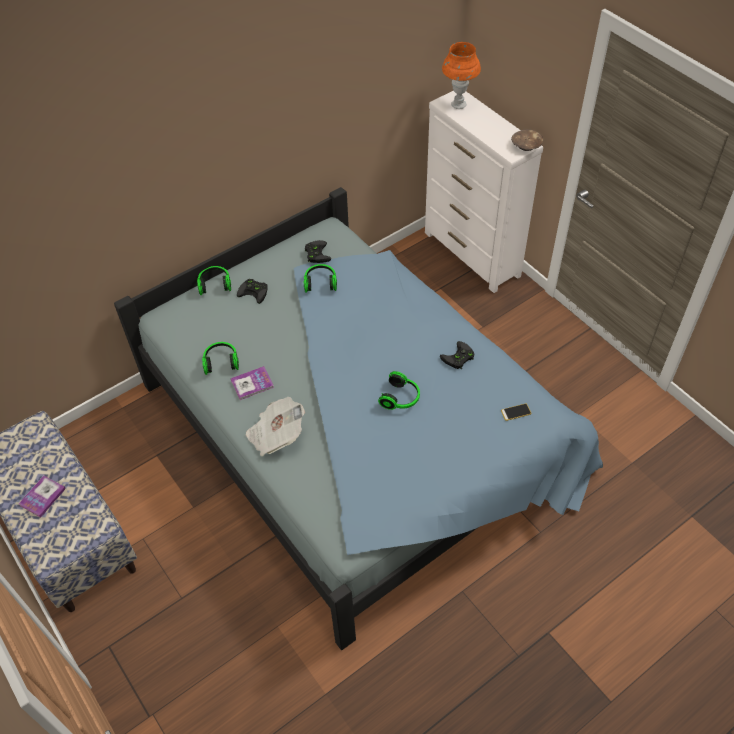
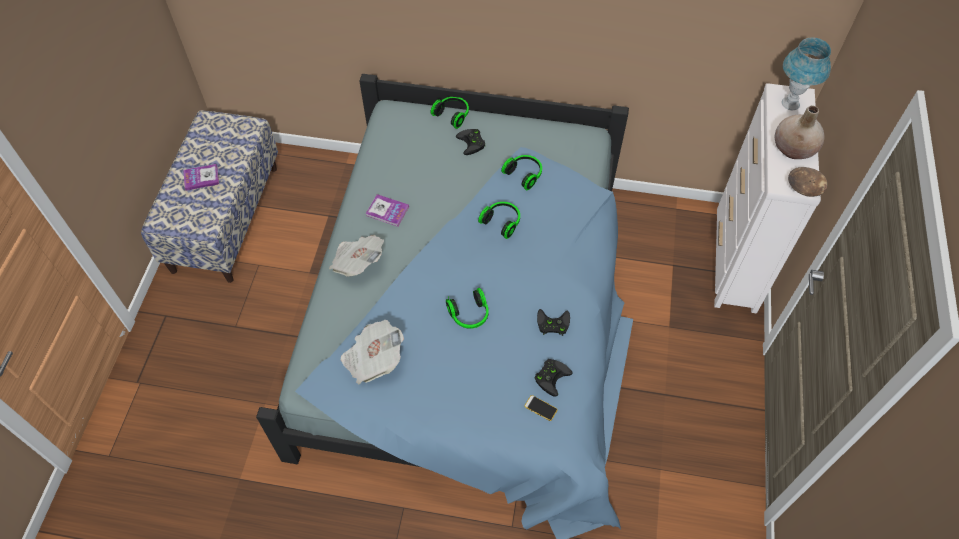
camera: 45 degrees right, 5 degrees up
(221, 362) = (387, 177): headphones -> headphones (502, 222)
(316, 253) = (550, 148): black game controller -> black game controller (551, 376)
(374, 483) = (373, 359): none -> newspaper
(458, 104) = (790, 104): orange table lamp -> blue table lamp
(493, 129) = (793, 149): none -> beige vase

